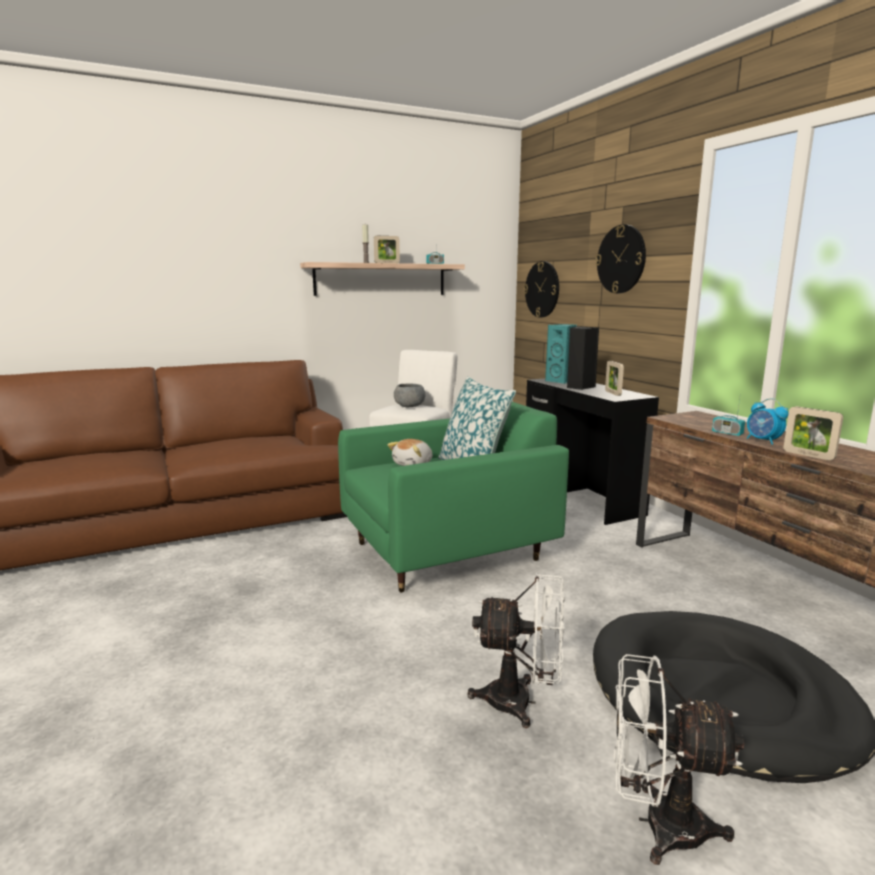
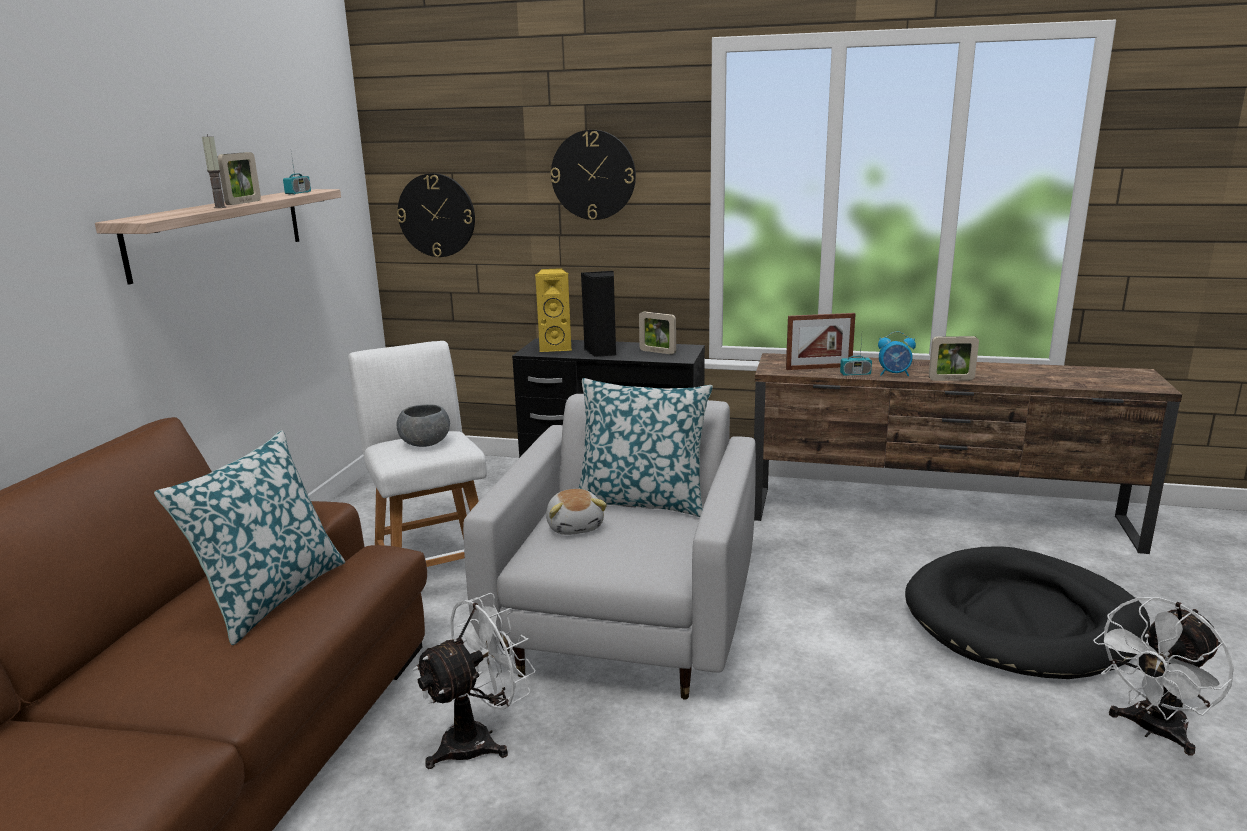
camera: 50 degrees left, 5 degrees up
(263, 443) = (271, 596): none -> pillow
(447, 552) = (628, 625): green armchair -> white armchair
(521, 702) = (963, 718): white fan -> white fan (479, 739)
(561, 381) = (556, 347): turquoise speaker -> yellow speaker
(709, 424) = (819, 368): none -> picture frame

